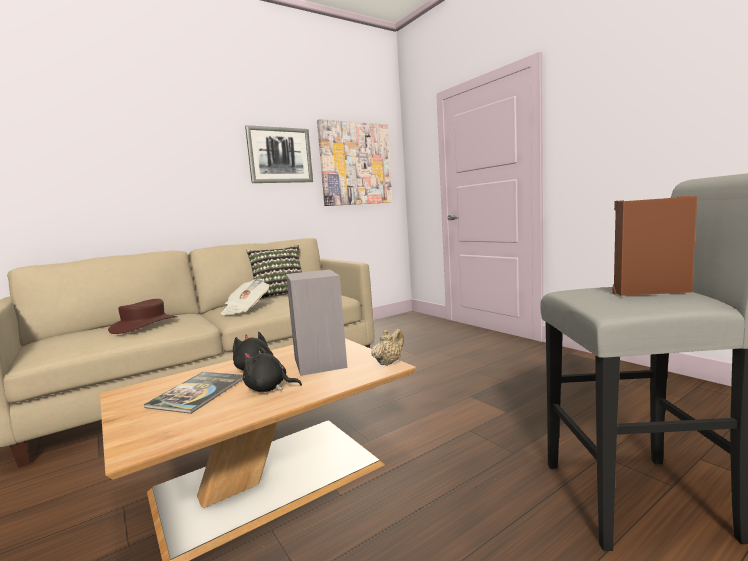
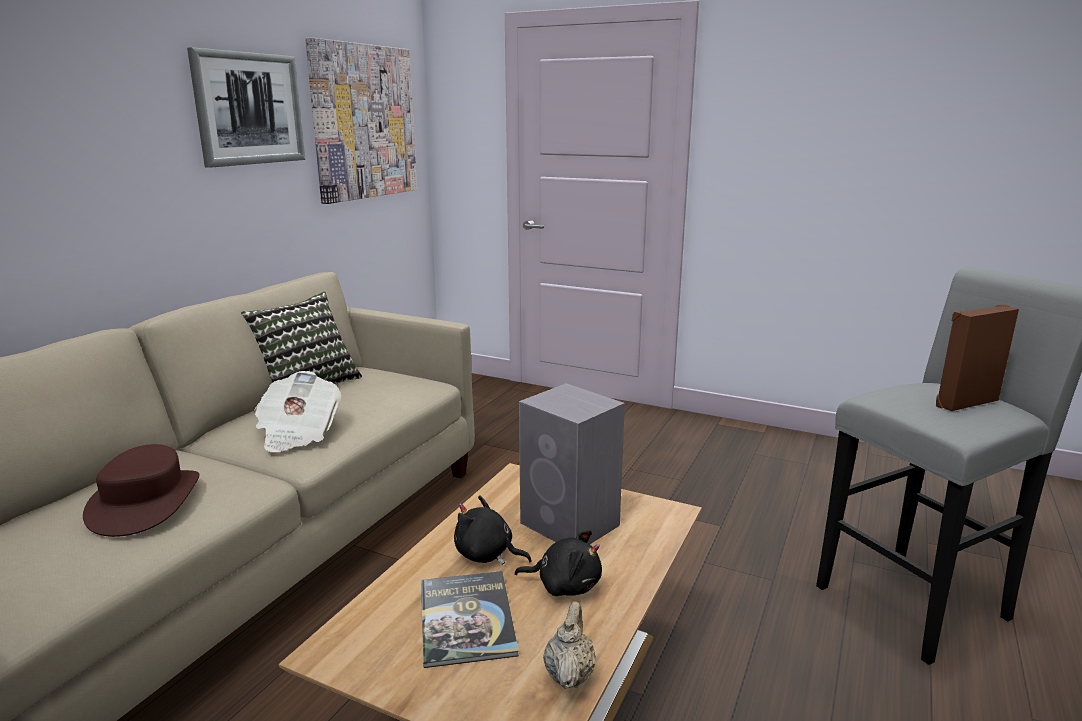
camera: 30 degrees left, 10 degrees up
(269, 388) = (565, 585): black plush toy -> black plush toy turned 150 degrees counterclockwise
(388, 362) = (661, 506): beige teapot -> beige teapot (569, 674)

